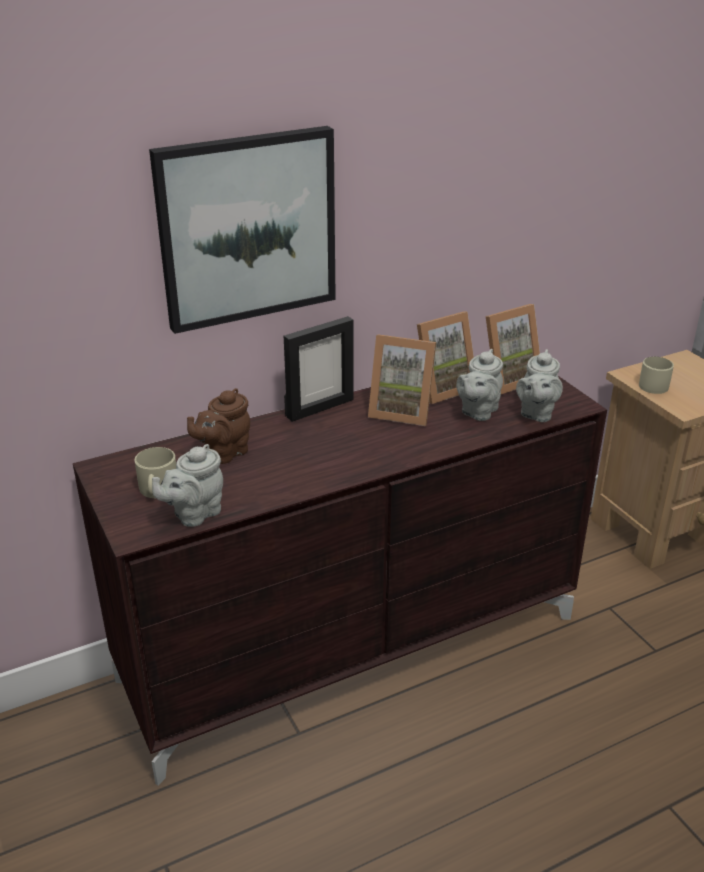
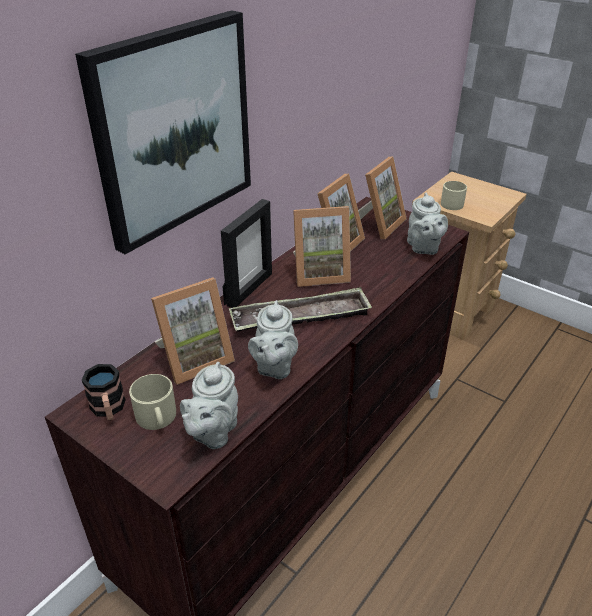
camera: 25 degrees left, 5 degrees up
(124, 472) = (108, 409): none -> mug
(223, 453) = (194, 359): brown teapot -> picture frame
(349, 445) = (301, 317): none -> tray
(478, 412) = (379, 258): grey teapot -> grey teapot (274, 367)

